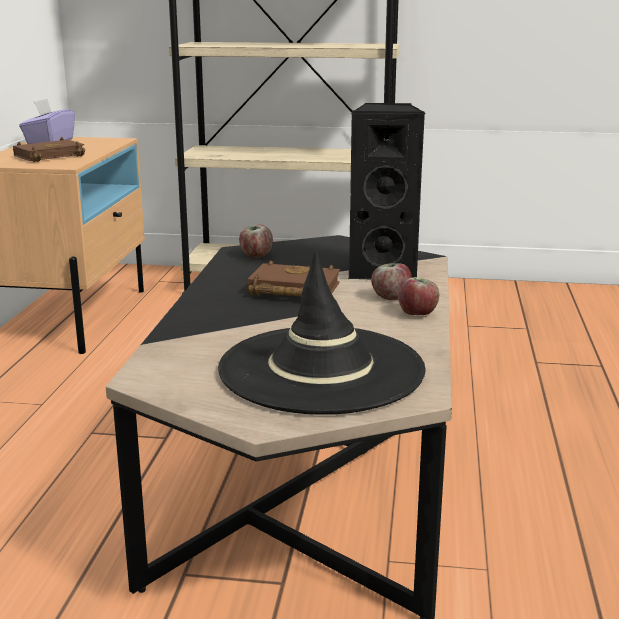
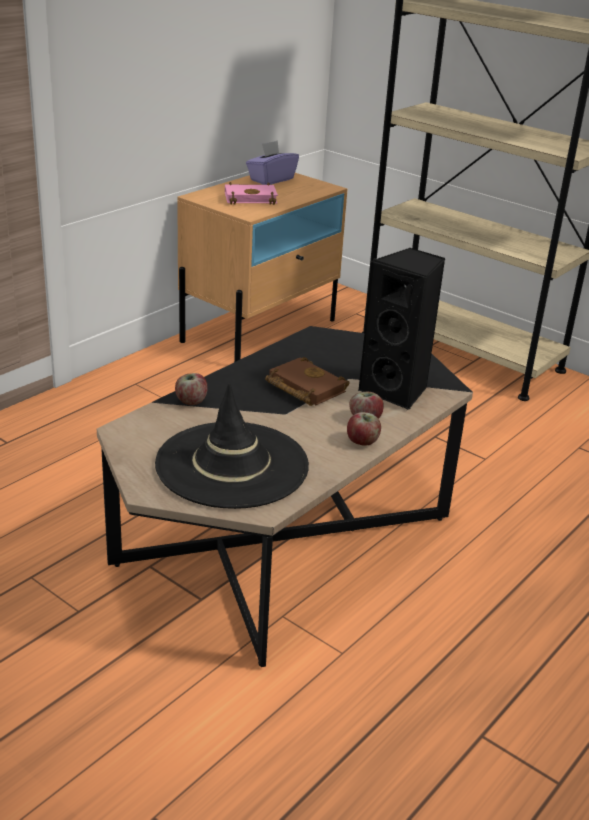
camera: 30 degrees right, 10 degrees up
(50, 156) = (251, 198): brown book -> pink book
(256, 255) = (322, 343): apple -> apple (191, 401)

